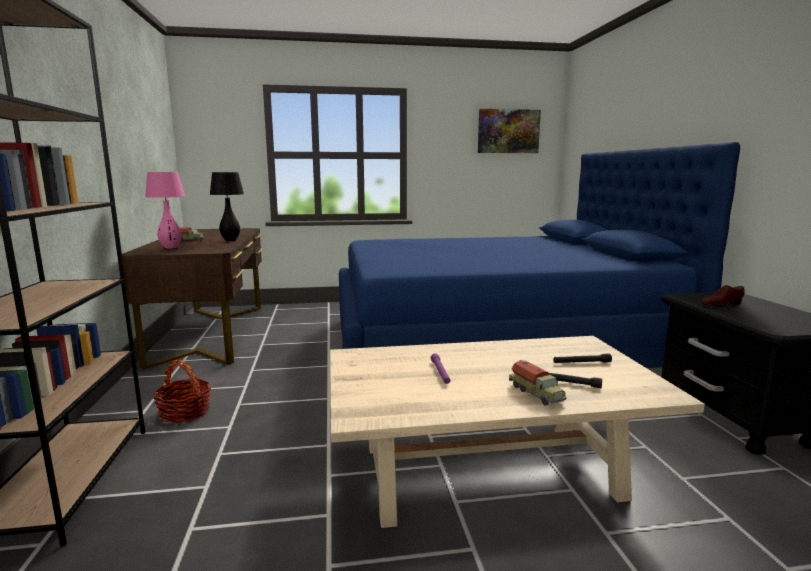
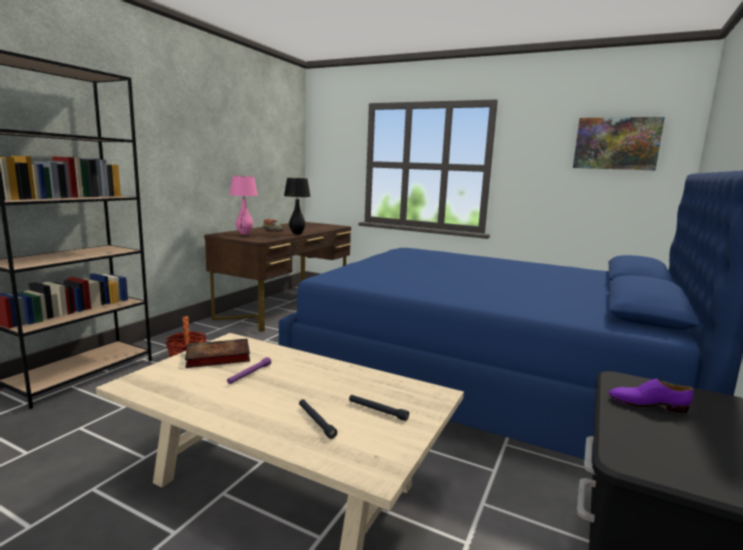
camera: 35 degrees right, 0 degrees up
(376, 370) = (216, 357): none -> book
(536, 393) = (269, 419): toy truck -> none
(720, 304) = (647, 405): brown shoe -> purple shoe

